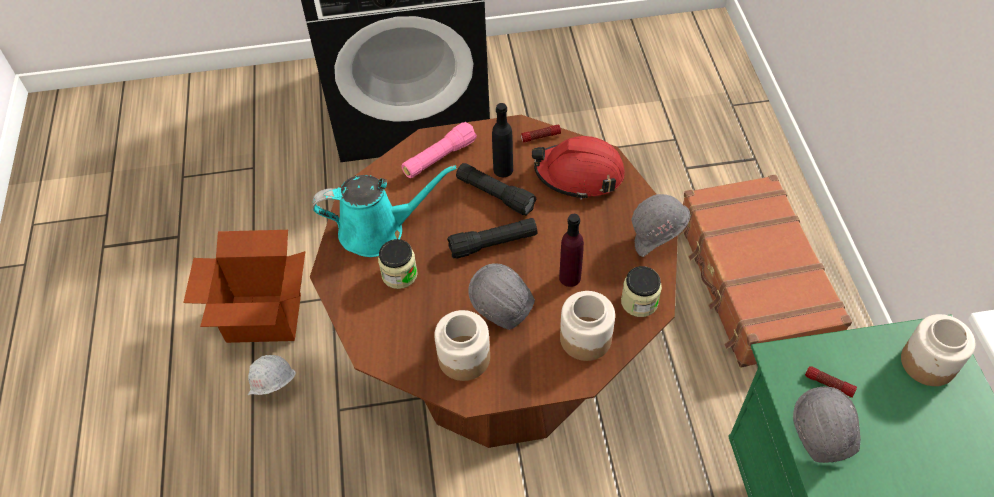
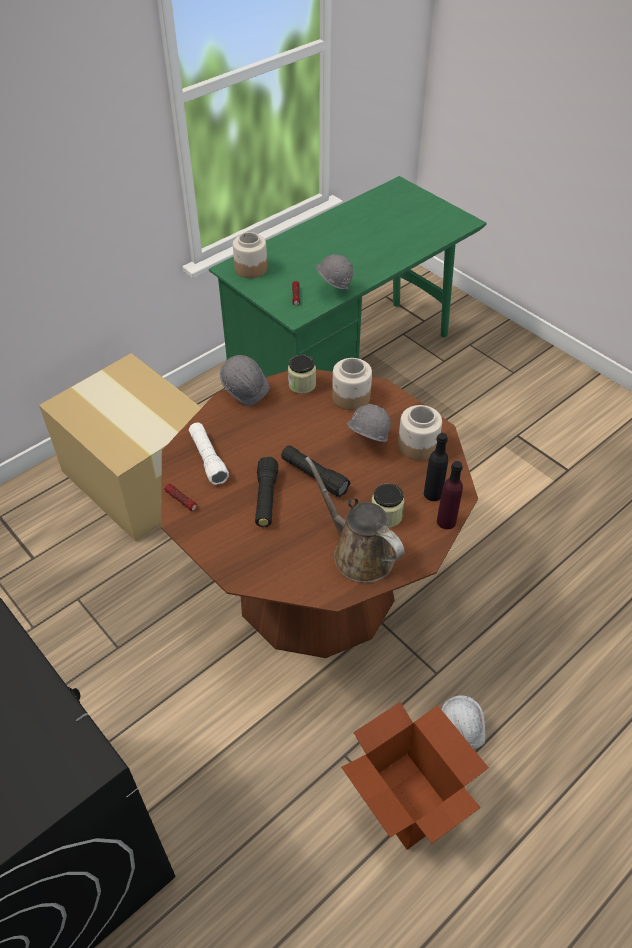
camera: 125 degrees left, 5 degrees down
(378, 230) = (358, 553): turquoise watering can -> brown watering can
(439, 158) = (252, 556): pink flashlight -> none
(503, 169) = (235, 507): black bottle -> black bottle (433, 494)
(570, 277) = (310, 424): purple bottle -> purple bottle (446, 521)
(579, 174) = (208, 459): red hard hat -> white flashlight
(752, 282) = (140, 475): brown suitcase -> cardboard box

